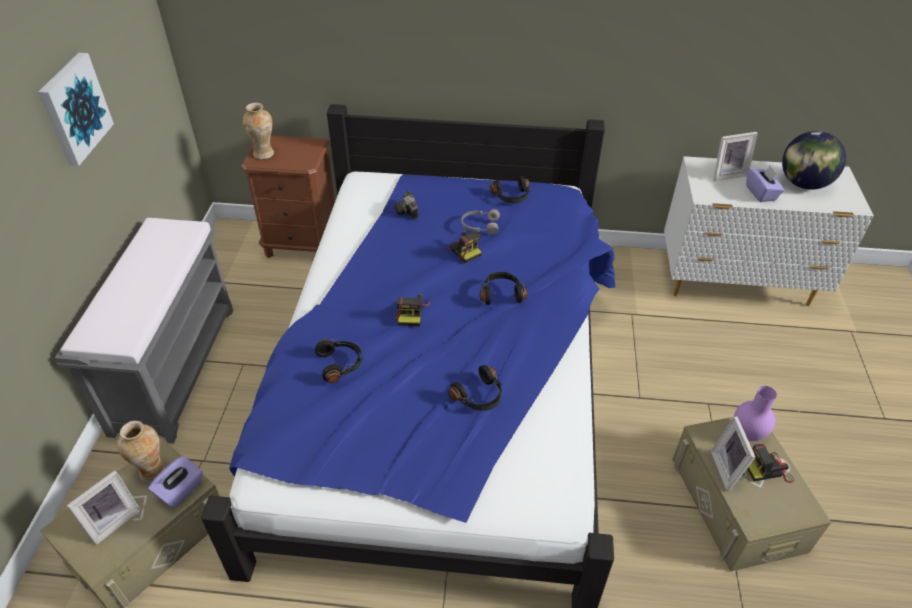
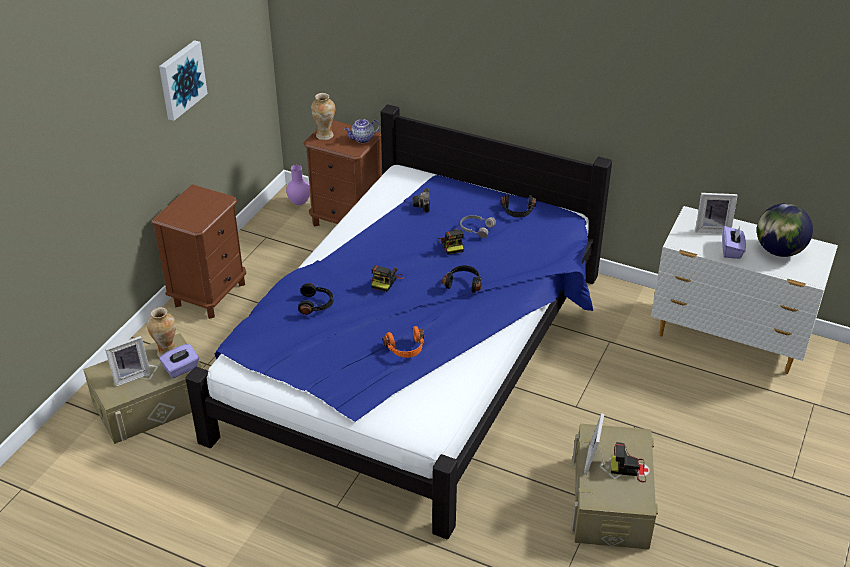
camera: 20 degrees right, 5 degrees down
(175, 367) = (209, 294): grey bench -> brown nightstand
(309, 150) = (362, 139): none -> teapot
(479, 397) = (406, 349): black headphones -> orange headphones
(747, 435) = (628, 442): purple vase -> purple vase (299, 203)

